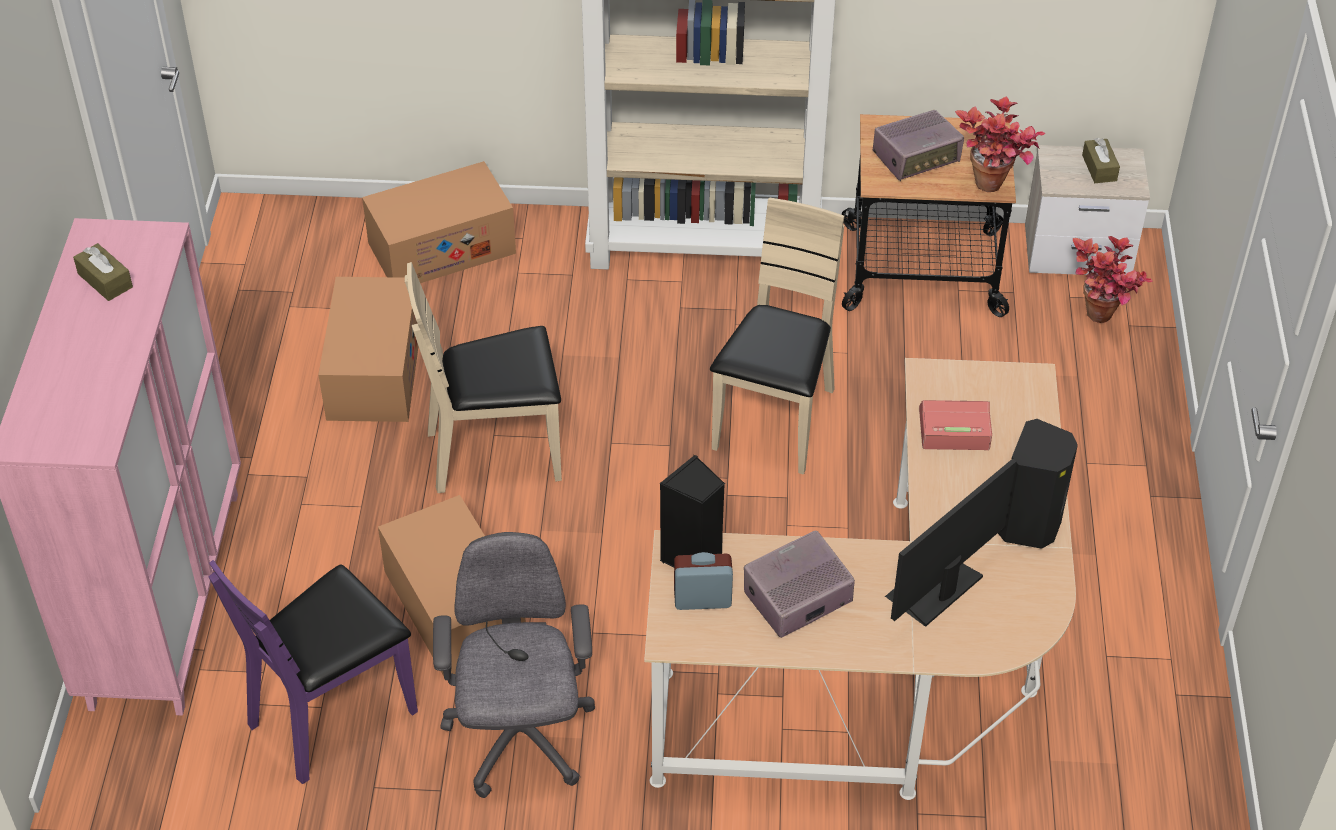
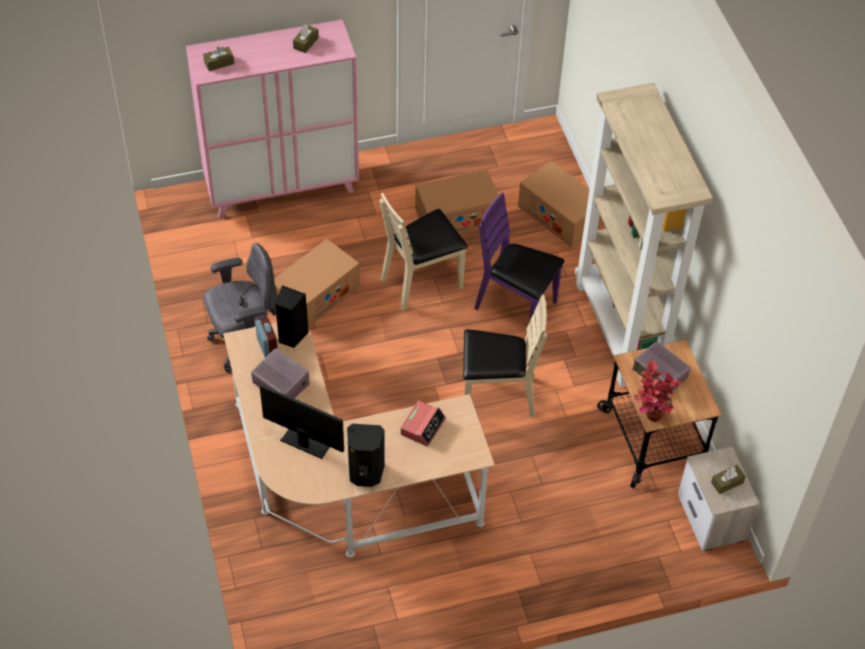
camera: 70 degrees right, 5 degrees up
(76, 417) = (219, 63): none -> brown tissue box
(333, 715) = (236, 270): purple chair -> purple chair (516, 307)
(495, 453) = (422, 282): beige chair -> beige chair turned 90 degrees counterclockwise
(953, 430) = (422, 426): alarm clock -> alarm clock turned 45 degrees clockwise
(1100, 322) = (653, 541): potted plant -> none

